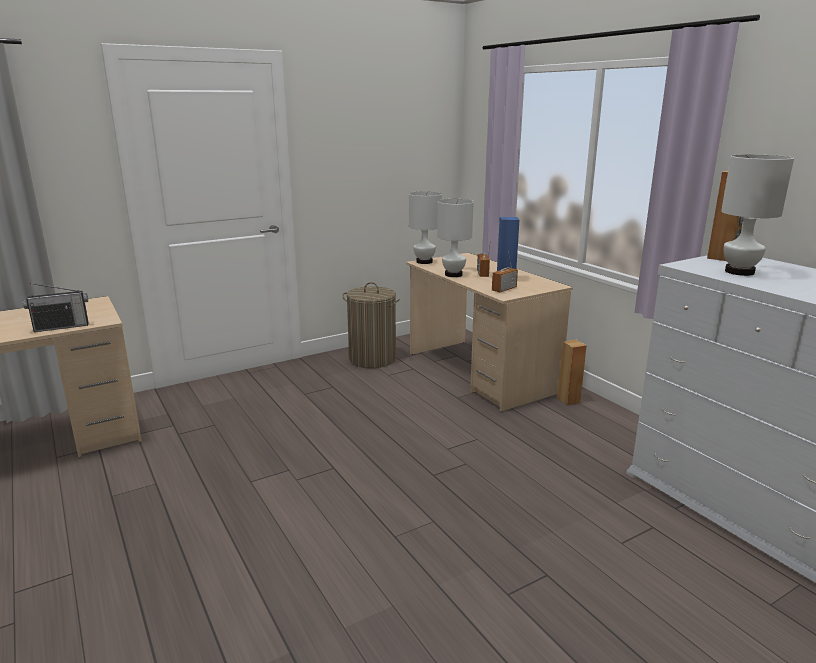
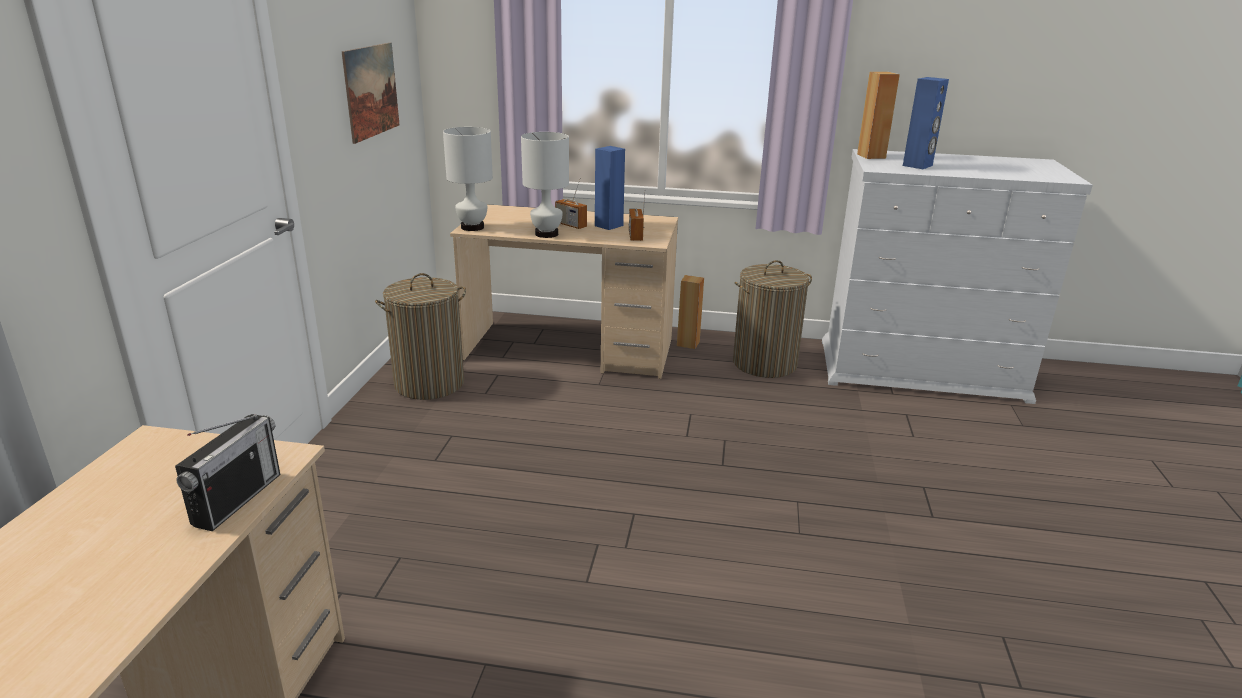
camera: 50 degrees left, 5 degrees up
(390, 163) = (371, 91): none -> picture
(602, 436) = (765, 363): none -> laundry basket
(739, 272) = (918, 165): white table lamp -> blue speaker

